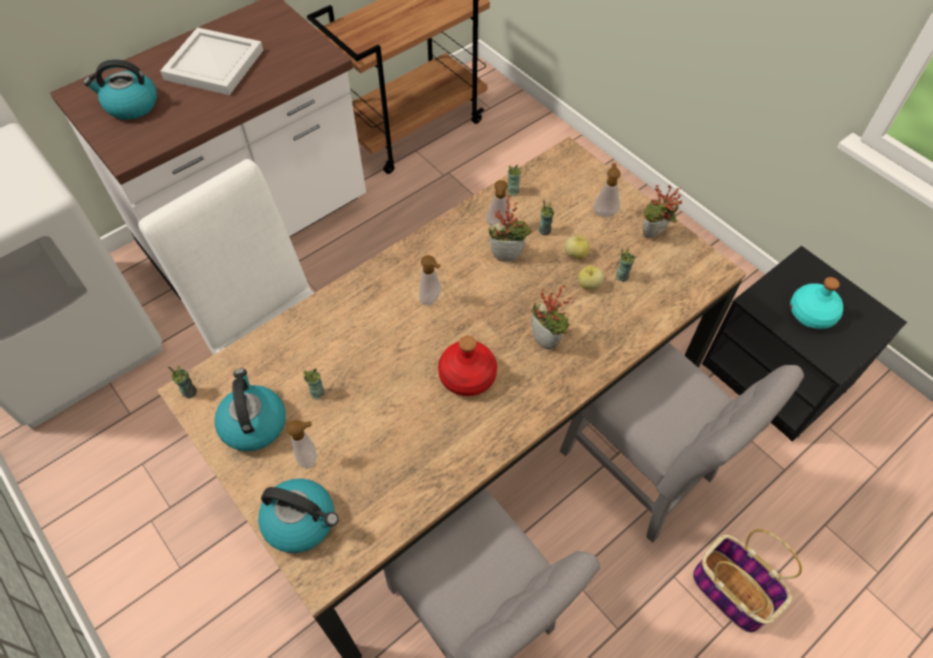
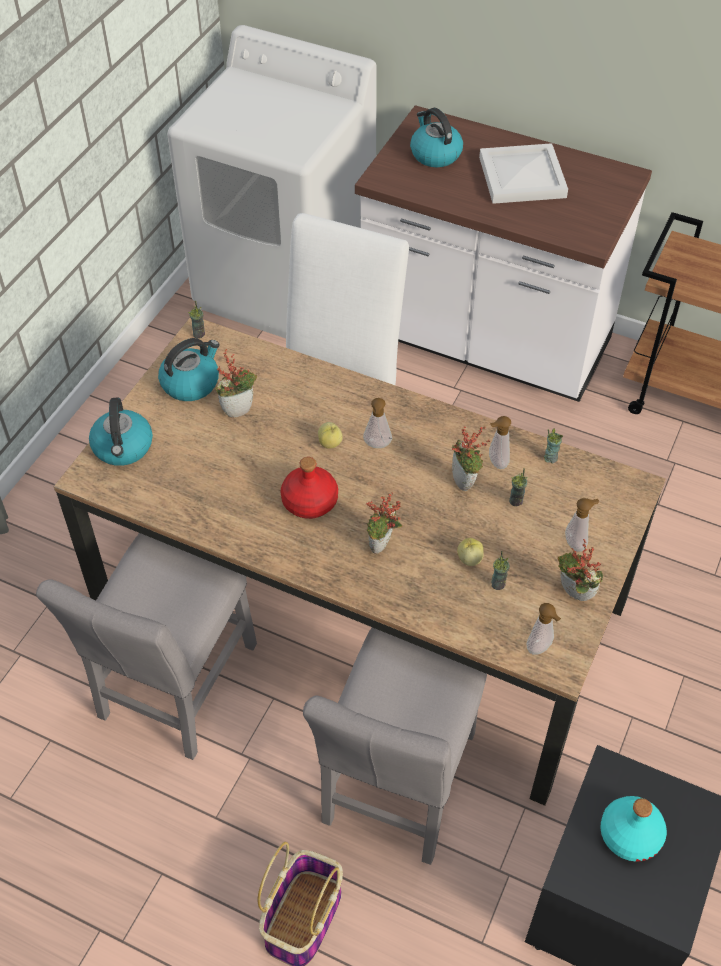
camera: 65 degrees right, 5 degrees down
(310, 457) = (179, 429): soap dispenser -> soap dispenser (540, 648)
(317, 393) = (238, 409): cup -> potted plant
(575, 254) = (502, 536): apple -> apple (330, 443)

